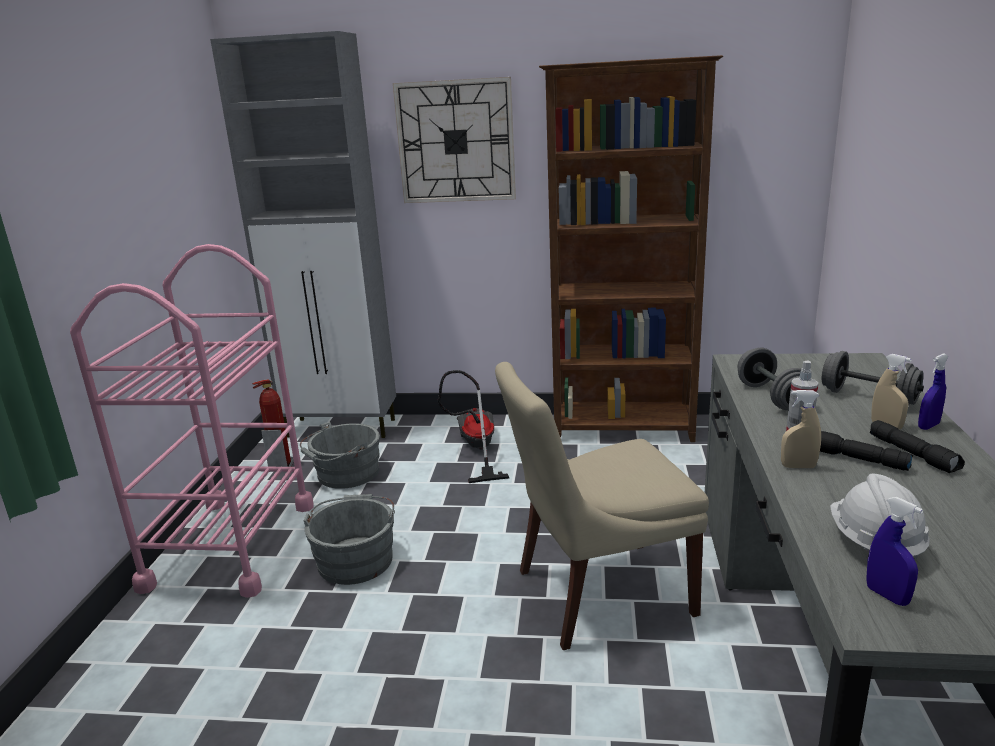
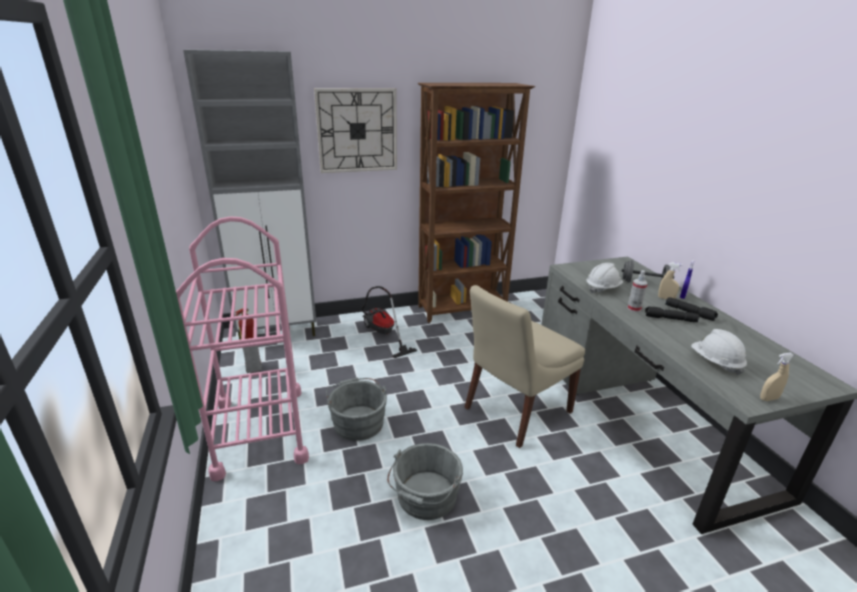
camera: 25 degrees left, 5 degrees up
(345, 474) = (306, 366): grey bucket -> grey bucket (425, 498)
(772, 397) = (602, 288): grey dumbbell -> white hard hat
(798, 466) = (650, 327): beige spray bottle -> beige spray bottle (768, 398)
(887, 595) = (741, 387): blue spray bottle -> none

